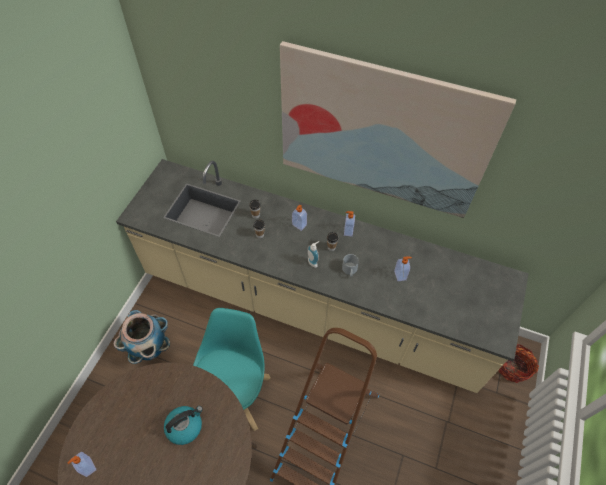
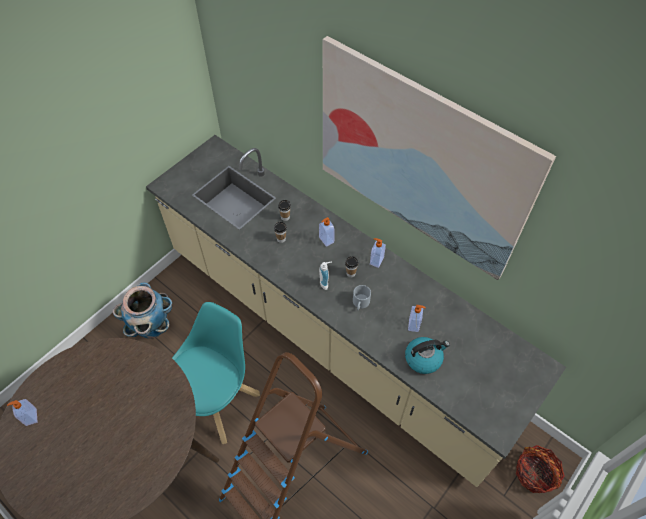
camera: 20 degrees right, 0 degrees up
(185, 426) = (133, 410): kettle -> kettle (423, 358)

